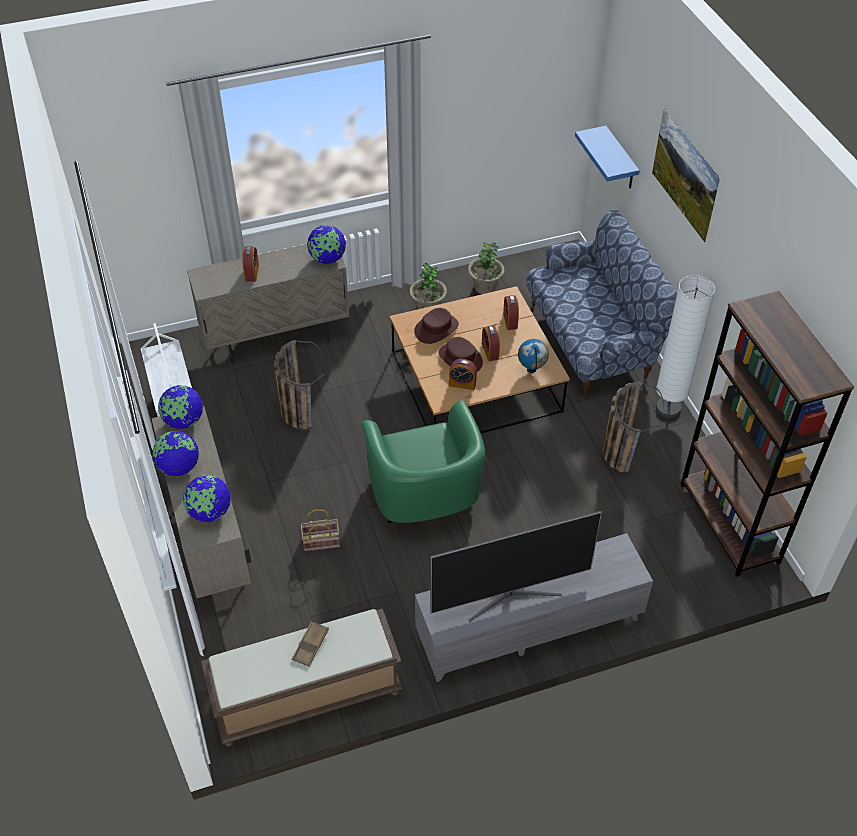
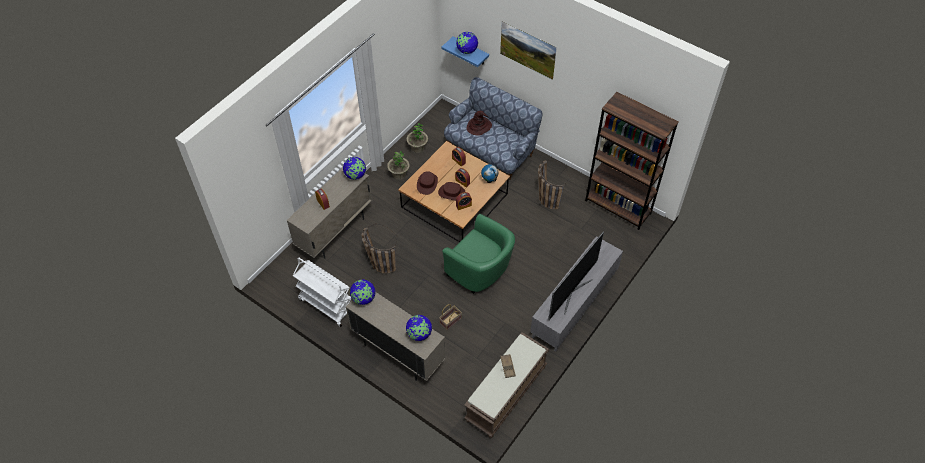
camera: 35 degrees left, 5 degrees up
(179, 467) = (383, 322): globe -> globe (466, 51)
(582, 289) = (479, 126): none -> brown hat
(668, 408) = (552, 166): white floor lamp -> none

